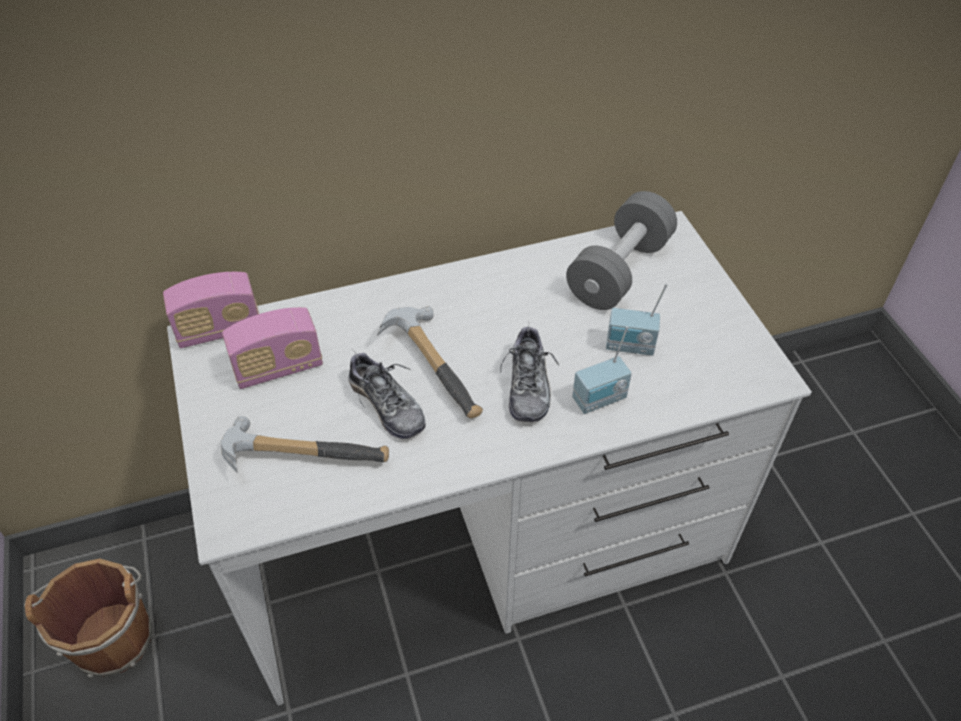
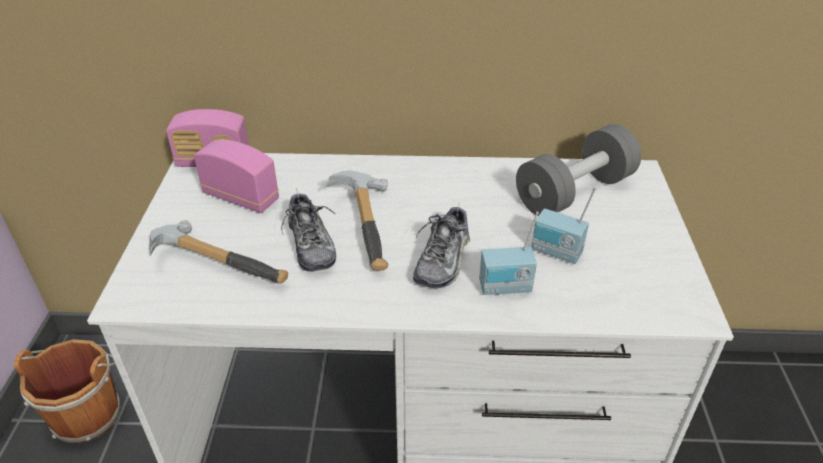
camera: 20 degrees right, 10 degrees down
(278, 368) = (241, 197): radio -> radio turned 150 degrees counterclockwise

